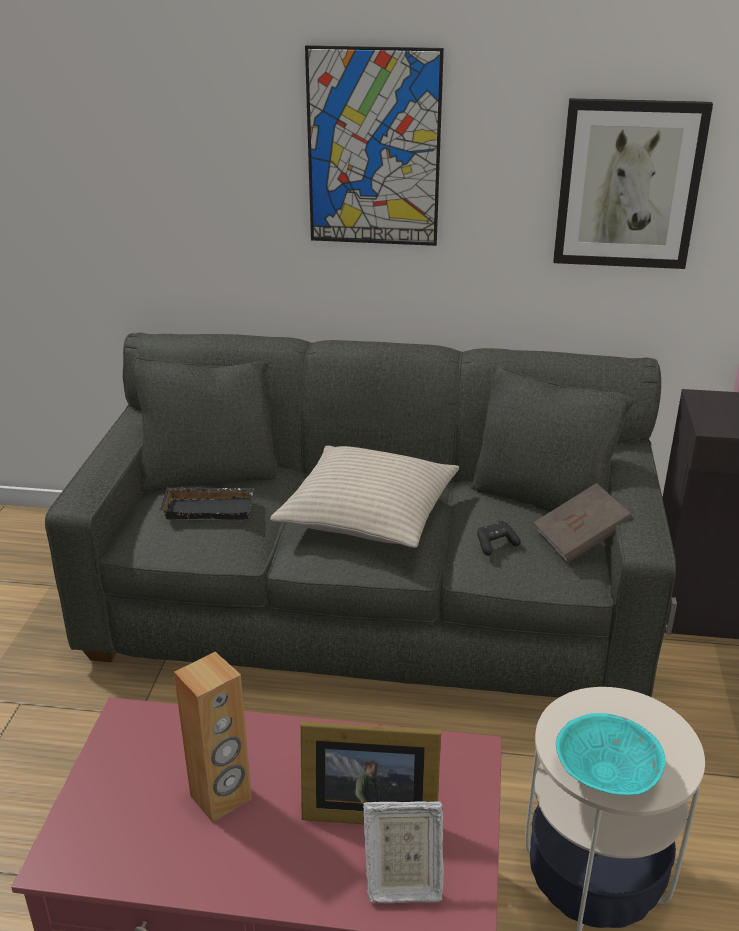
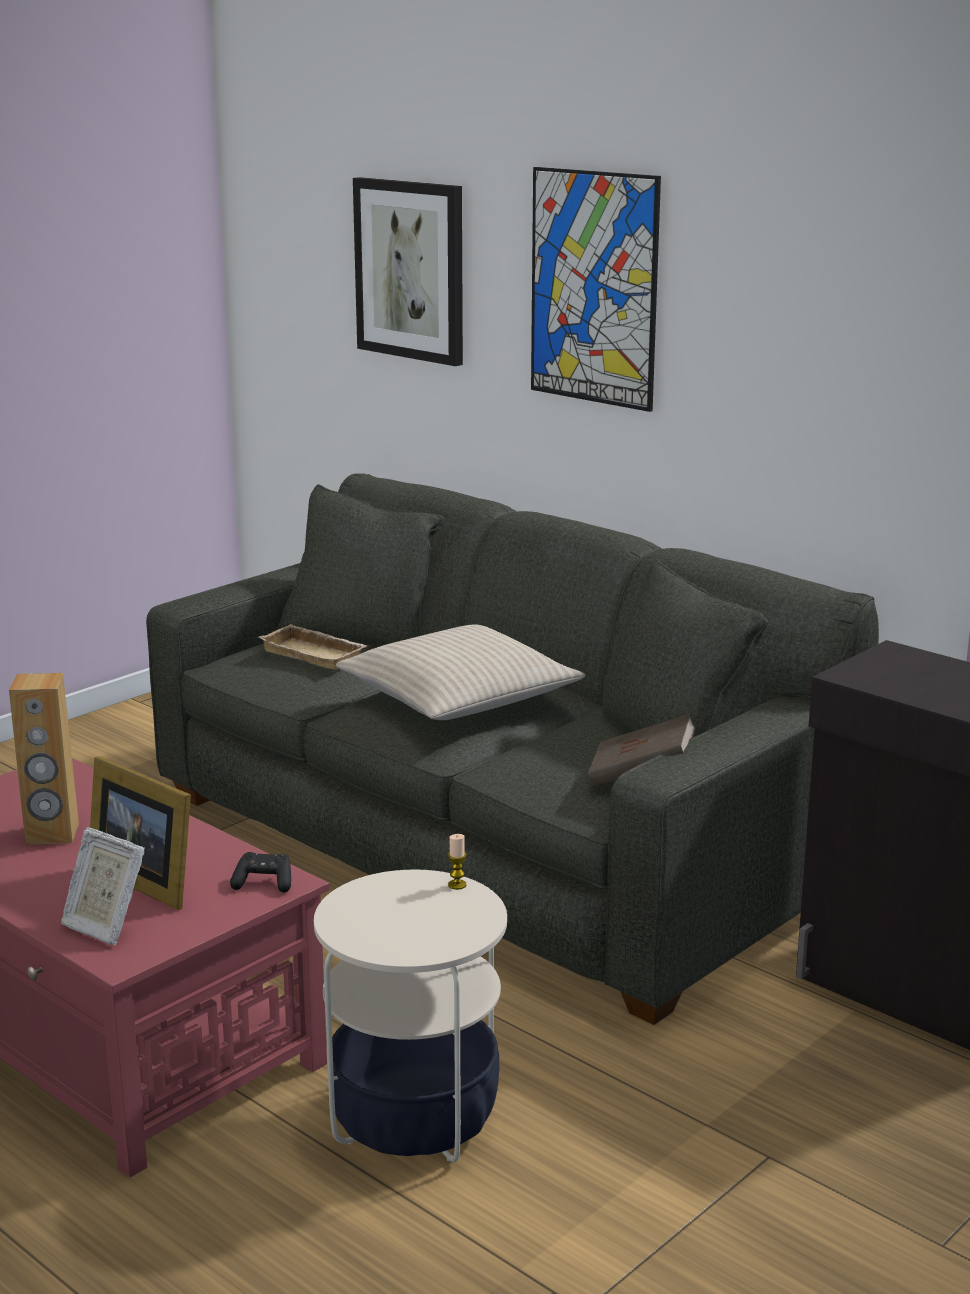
camera: 35 degrees right, 10 degrees down
(210, 508) = (316, 653): black tray -> beige tray
(495, 544) = (542, 753): black game controller -> black game controller (264, 883)
(606, 772) = (365, 925): turquoise bowl -> none
(608, 697) = (457, 885): none -> candle
(628, 184) = (853, 358): picture -> picture (411, 270)

